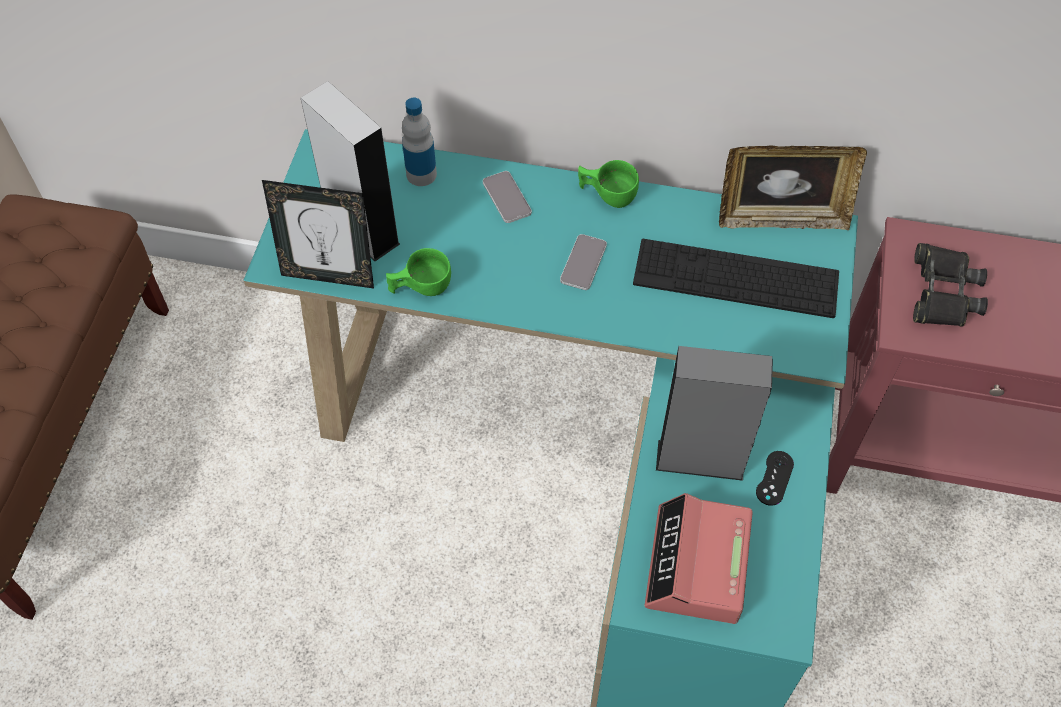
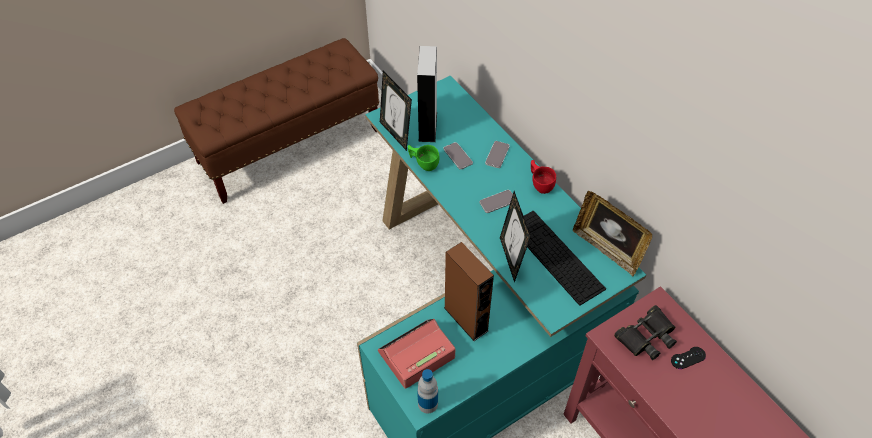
camera: 45 degrees right, 5 degrees down
(421, 174) = (474, 122): bottle -> bottle (428, 403)
(456, 240) = (458, 156): none -> phone
(607, 195) = (540, 183): green cup -> red cup
(689, 326) = (511, 258): none -> picture frame
(700, 460) = (466, 319): grey speaker -> brown speaker
(774, 478) = (488, 352): black game controller -> black game controller (688, 358)

